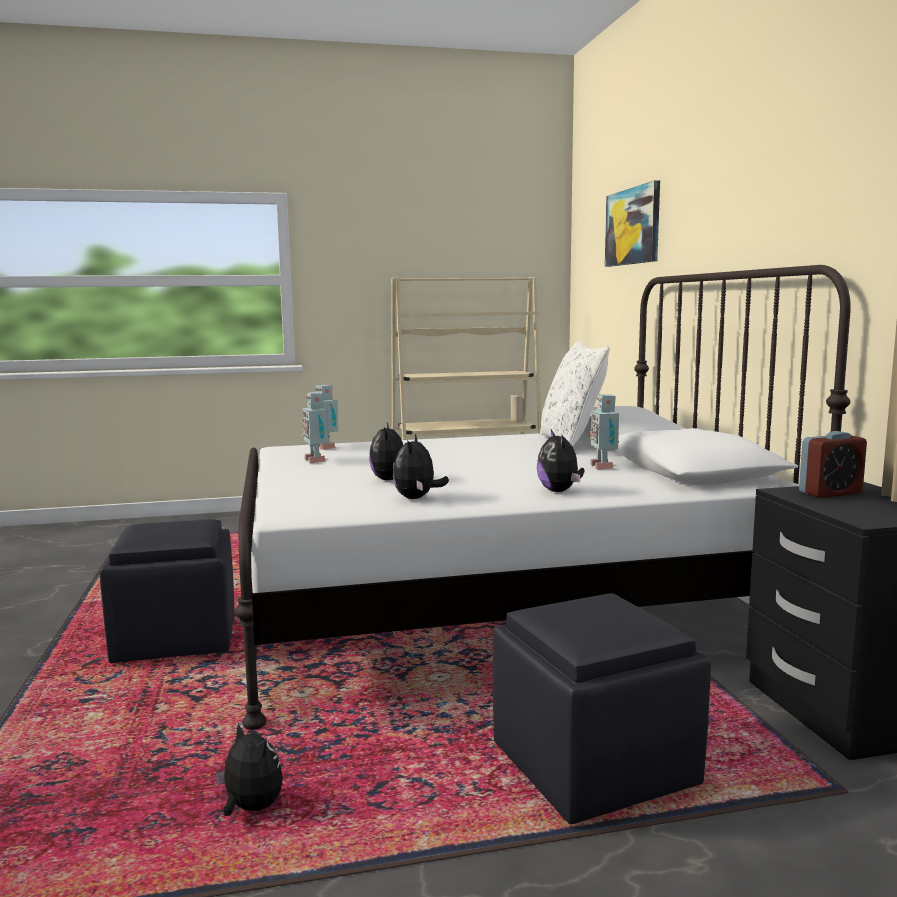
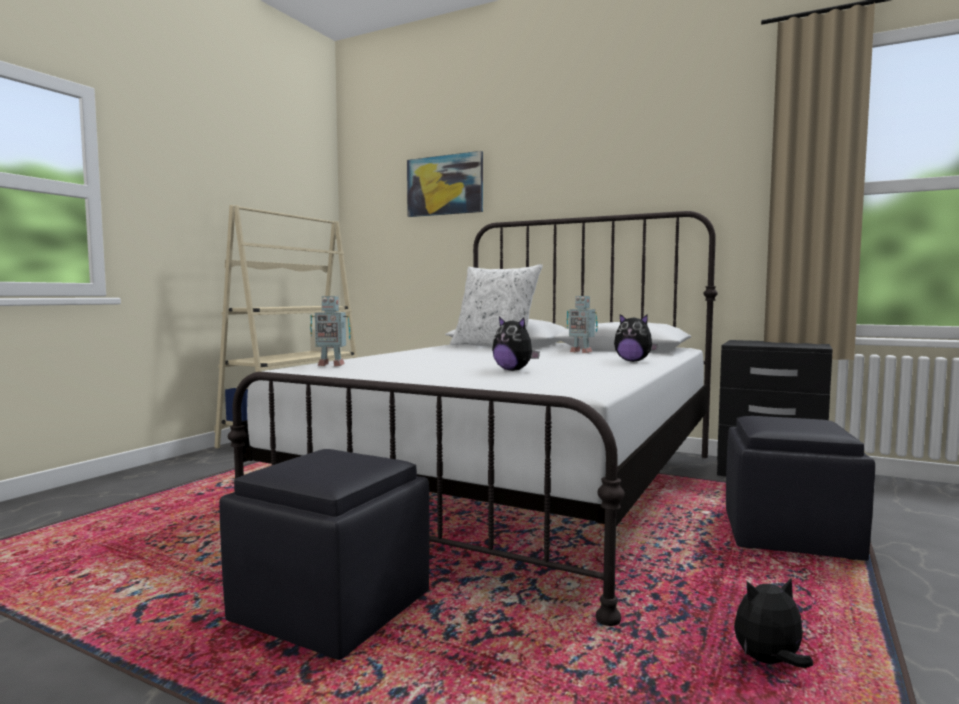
camera: 50 degrees left, 5 degrees down
(317, 460) = (381, 370): toy robot -> none
(417, 498) = (593, 374): plush toy -> none
(830, 493) = (750, 343): alarm clock -> none

